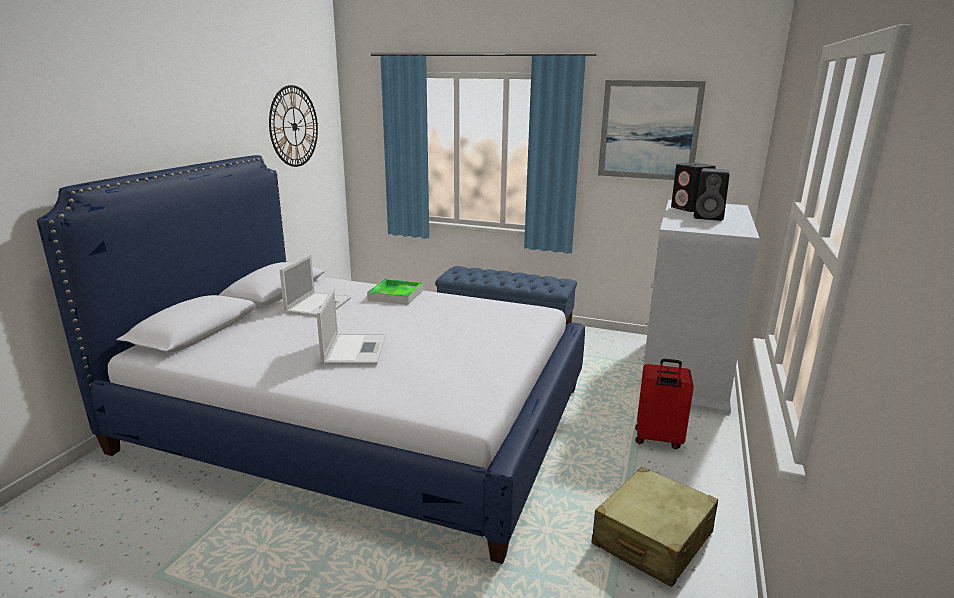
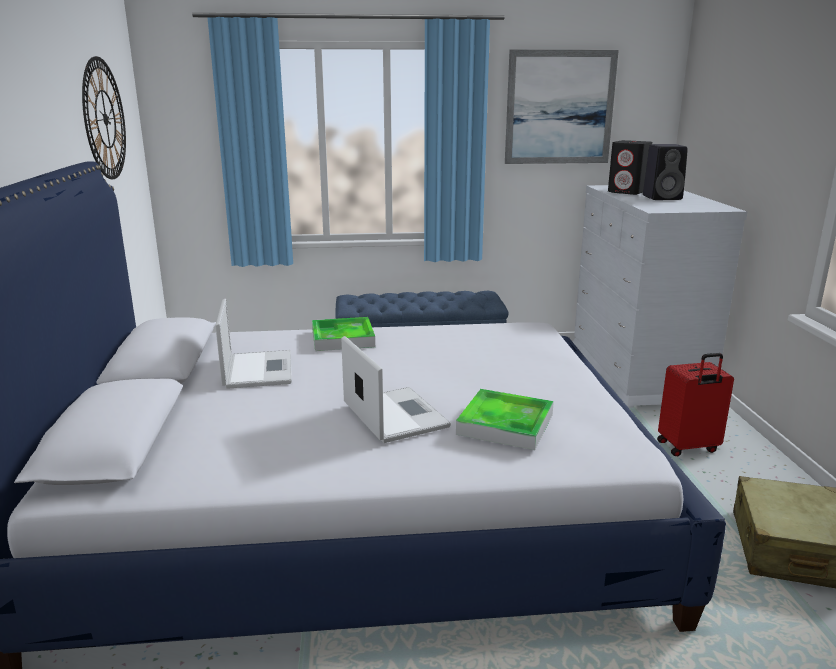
camera: 25 degrees left, 0 degrees up
(412, 371) = (505, 424): none -> tray

